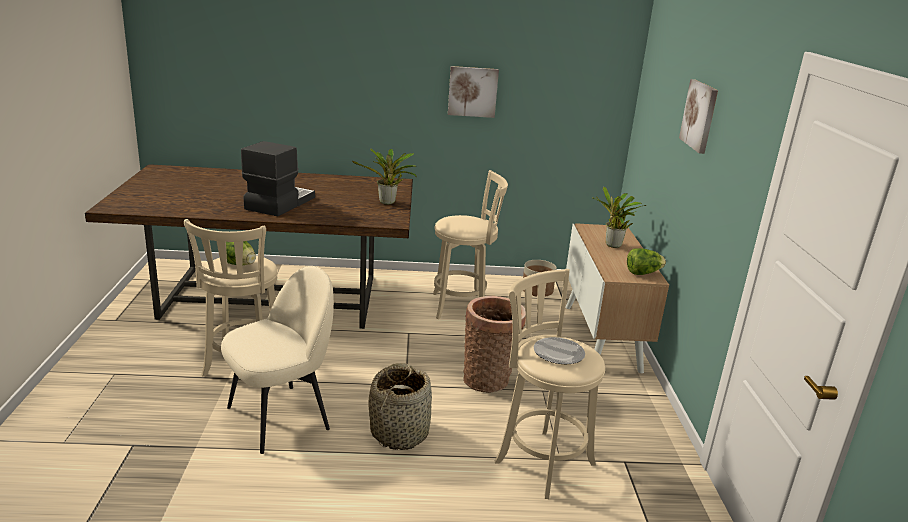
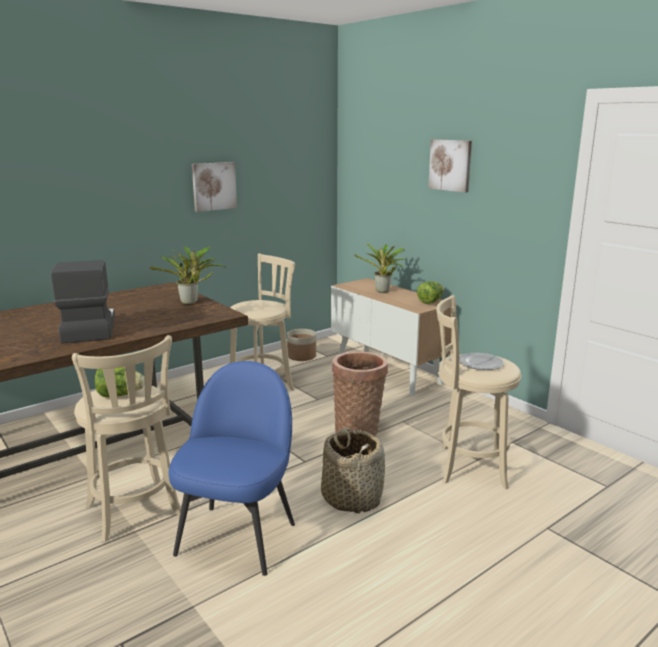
camera: 35 degrees left, 5 degrees down
(281, 417) = (238, 536): beige chair -> blue chair

